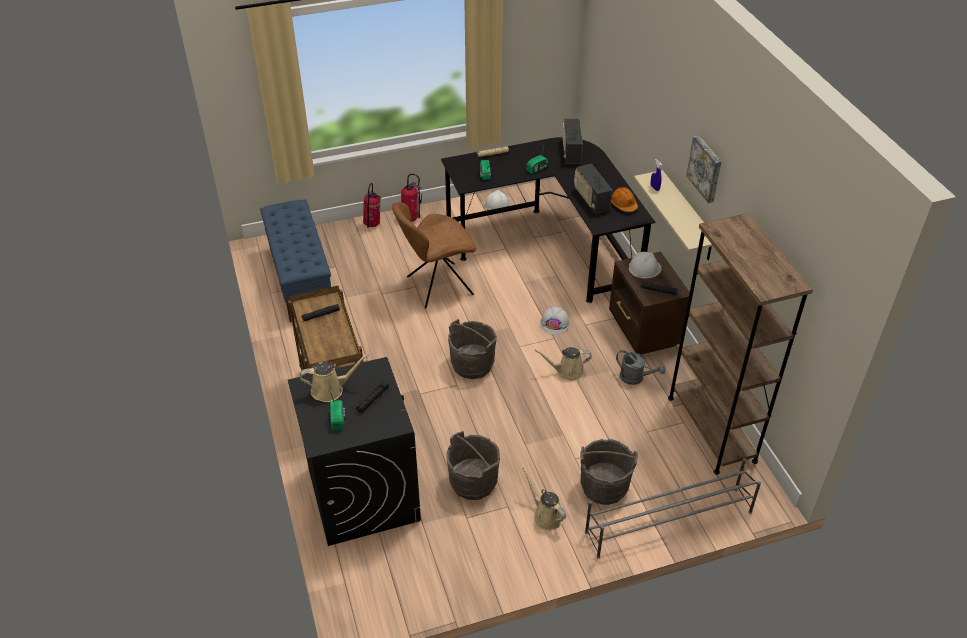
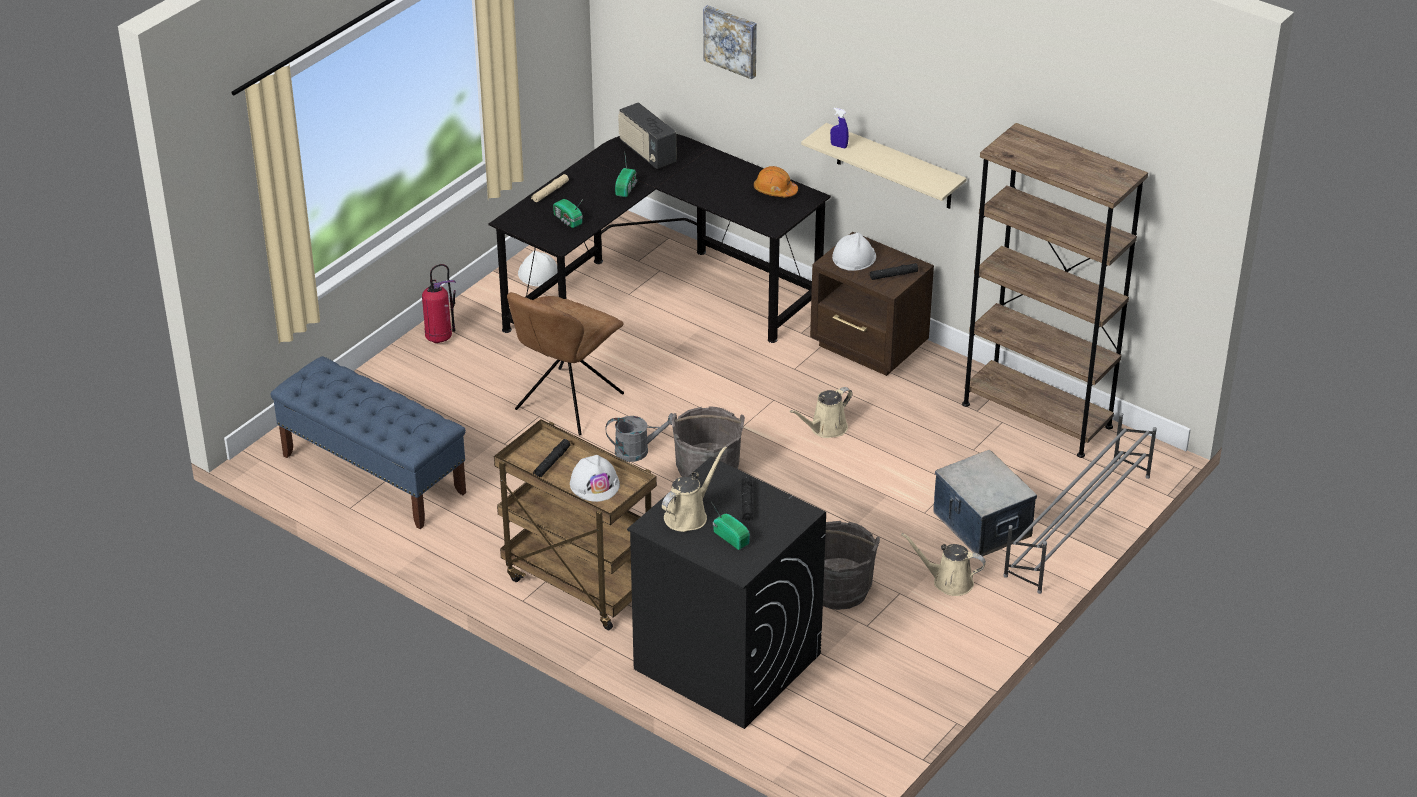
camera: 35 degrees left, 5 degrees down
(372, 225) = (395, 367): fire extinguisher -> none
(555, 323) = (757, 383): white hard hat -> white hard hat (594, 484)
(591, 200) = (732, 200): radio -> none
(604, 487) = (981, 525): grey bucket -> storage box
(636, 378) = (908, 400): grey watering can -> grey watering can (638, 451)
(706, 168) = (917, 94): picture -> picture (731, 40)

